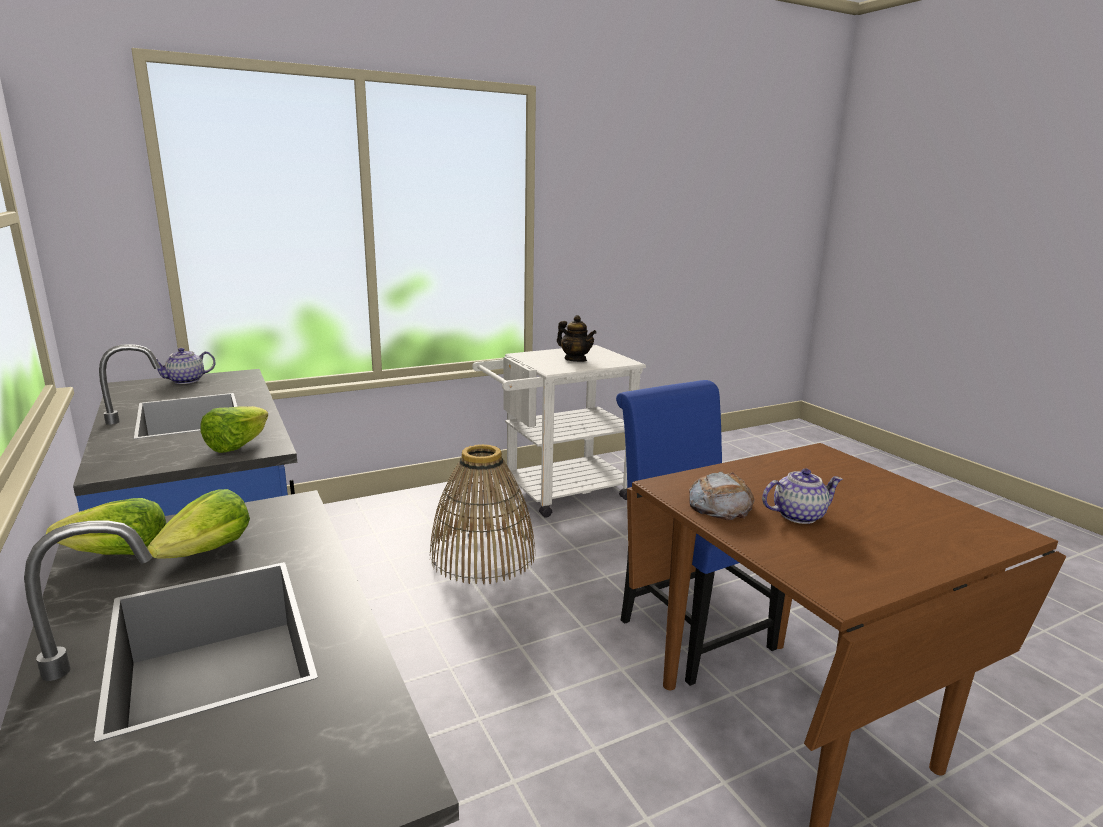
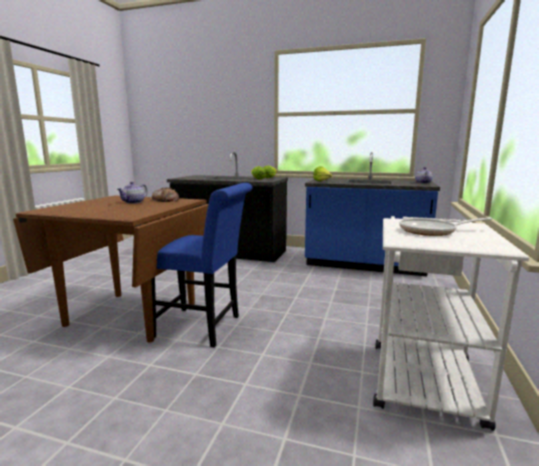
camera: 135 degrees right, 5 degrees down
(482, 555) = (346, 311): basket -> none
(575, 360) = (432, 231): teapot -> frying pan

